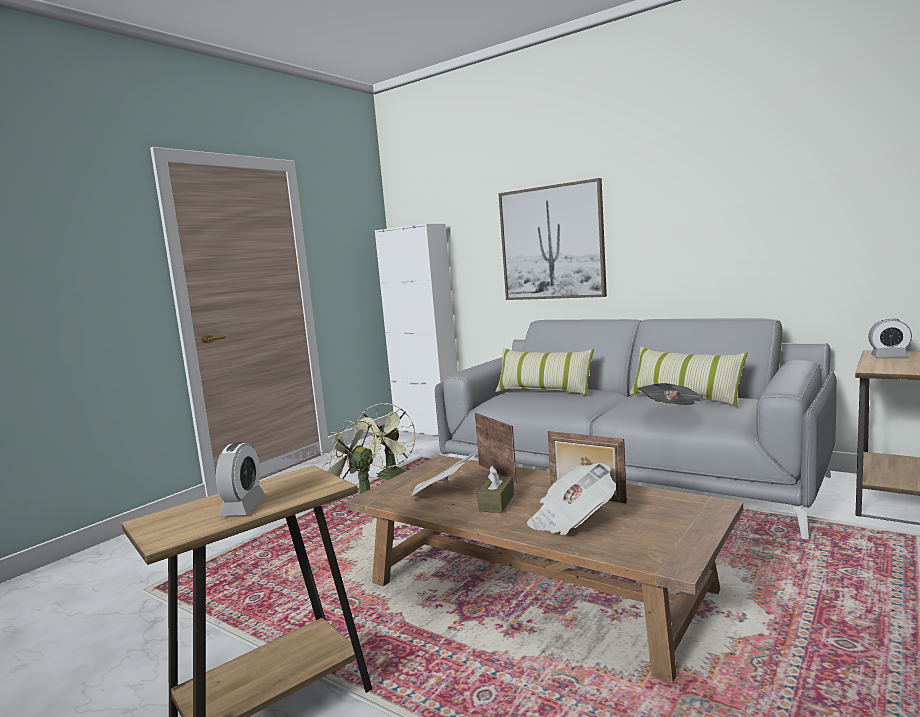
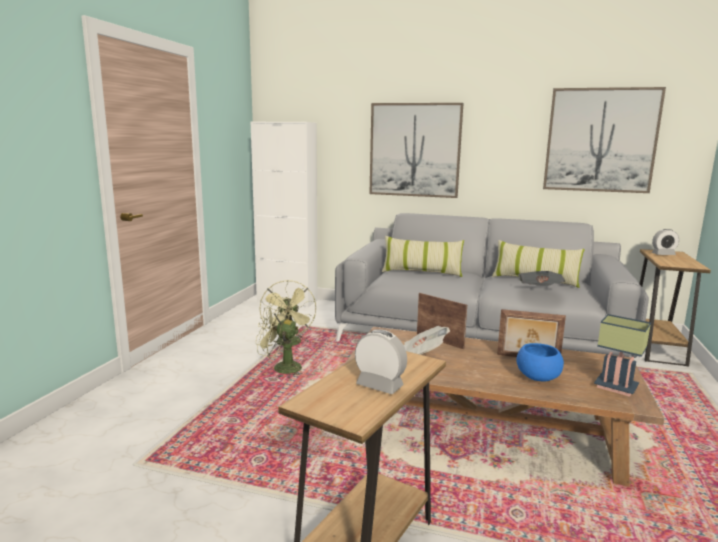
camera: 20 degrees left, 5 degrees up
(243, 507) = (379, 385): alarm clock -> alarm clock turned 45 degrees counterclockwise
(496, 503) = (467, 366): brown tissue box -> none
(571, 521) = (537, 377): newspaper -> blue bowl
(672, 539) = (618, 387): none -> table lamp
(784, 202) = (600, 140): none -> picture

